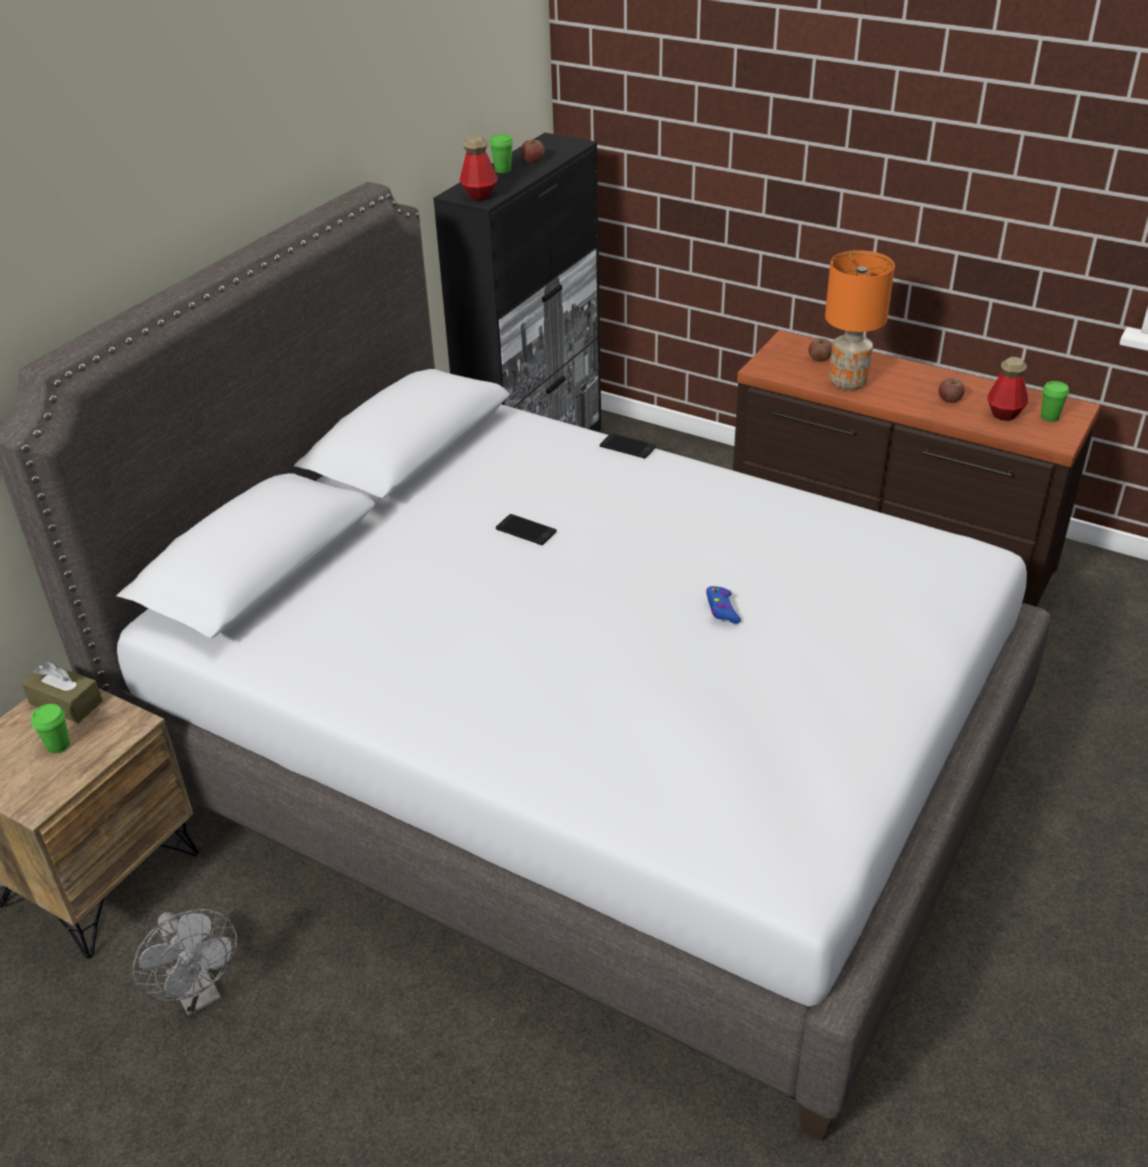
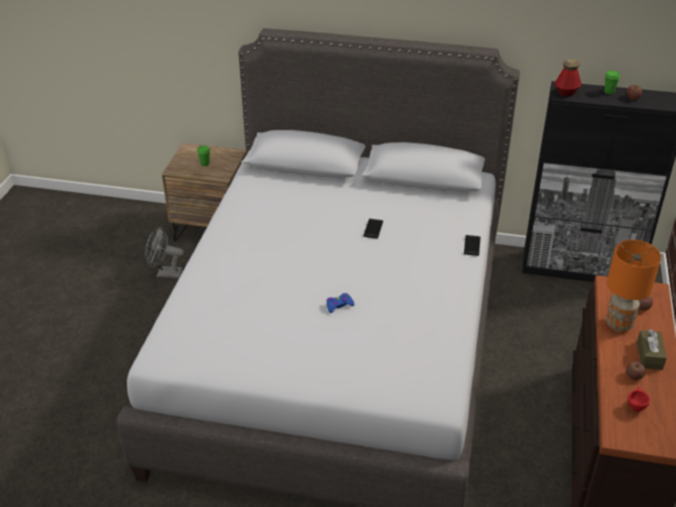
camera: 70 degrees right, 0 degrees up
(66, 703) = (228, 157): brown tissue box -> brown tissue box (649, 355)
(199, 994) = (165, 274): grey fan -> grey fan turned 60 degrees clockwise
(1004, 413) = (635, 406): bottle -> red cup
(1049, 417) = (648, 431): green cup -> none

